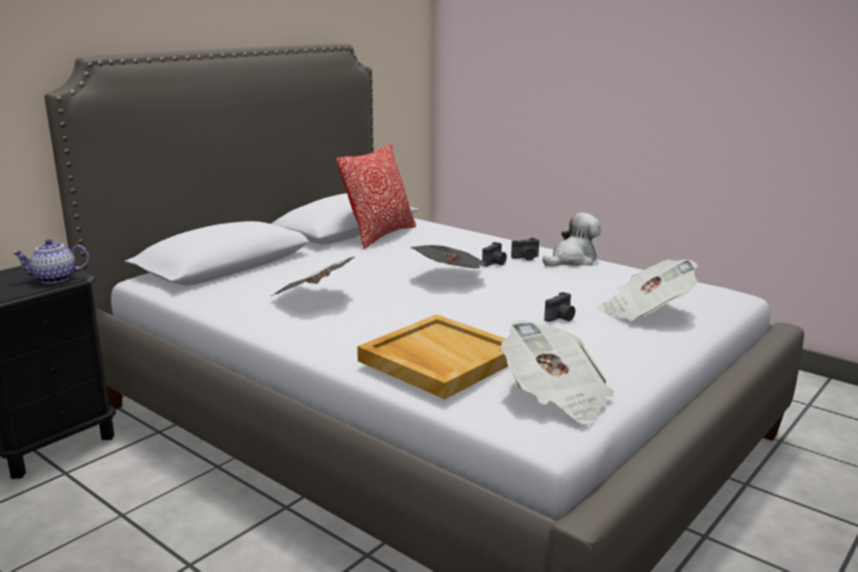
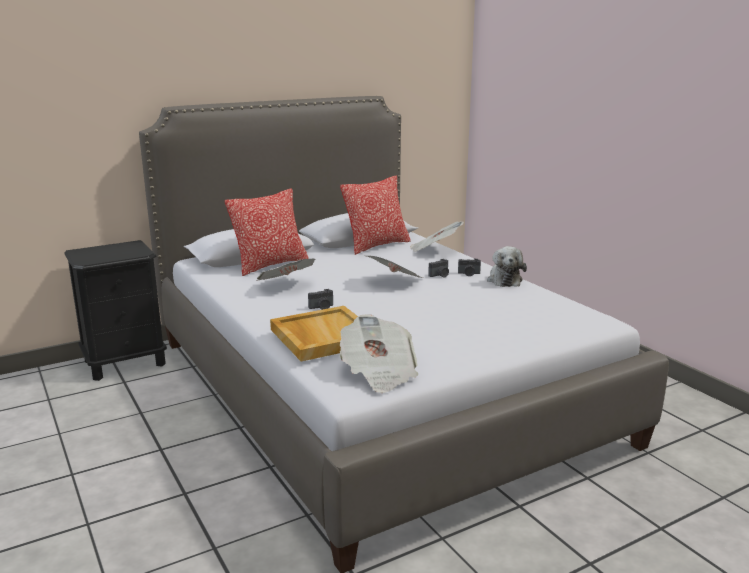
camera: 20 degrees right, 0 degrees up
(54, 279) = (130, 253): teapot -> none
(264, 274) = (270, 265): none -> pillow
(561, 318) = (444, 321): camera -> camera (322, 307)
(572, 260) = (504, 280): plush toy -> plush toy turned 105 degrees clockwise
(645, 312) = (515, 325): newspaper -> newspaper (434, 250)

